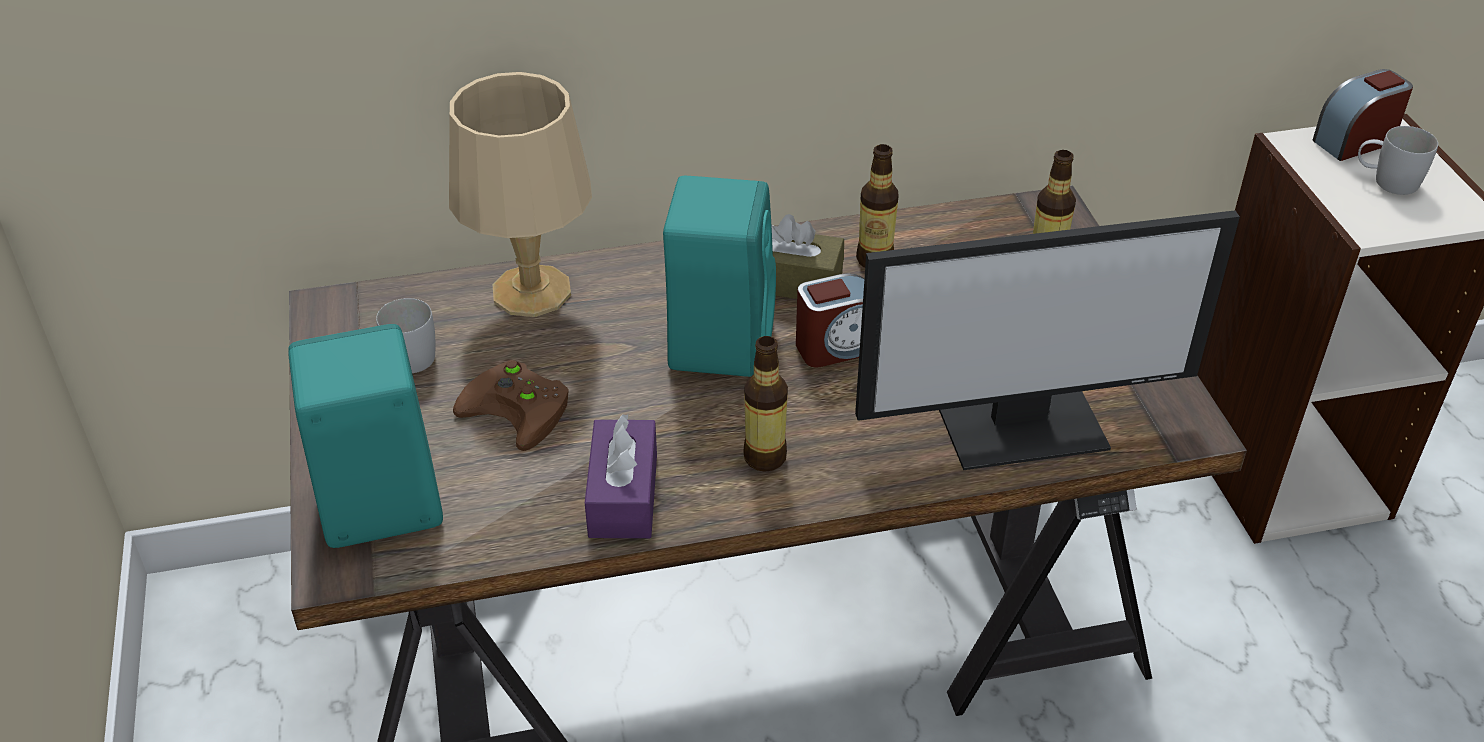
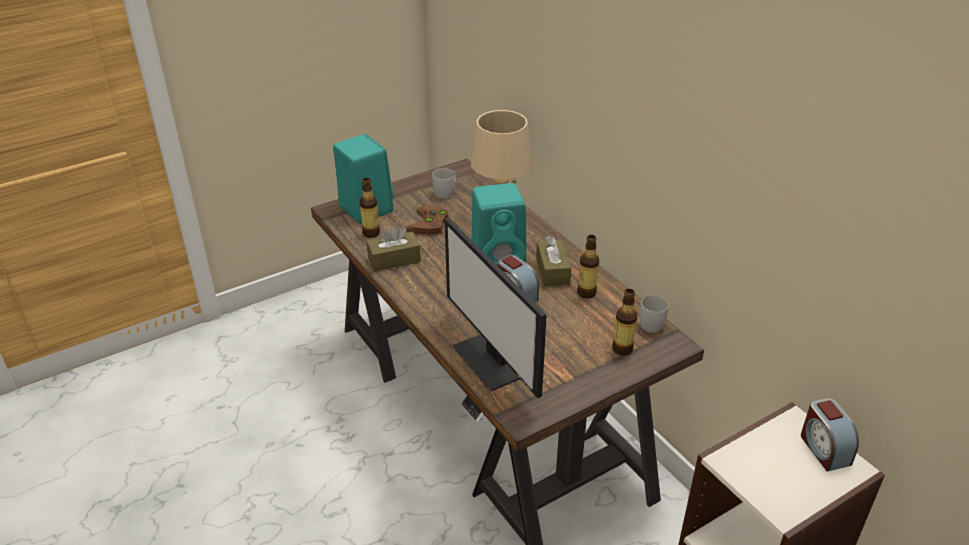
camera: 70 degrees right, 5 degrees down
(623, 495) = (394, 259): purple tissue box -> brown tissue box
(764, 457) = (433, 289): bottle -> bottle (371, 233)
(1354, 141) = (824, 449): alarm clock -> alarm clock turned 150 degrees counterclockwise
(1386, 181) = (787, 467): white mug -> white mug (651, 322)

